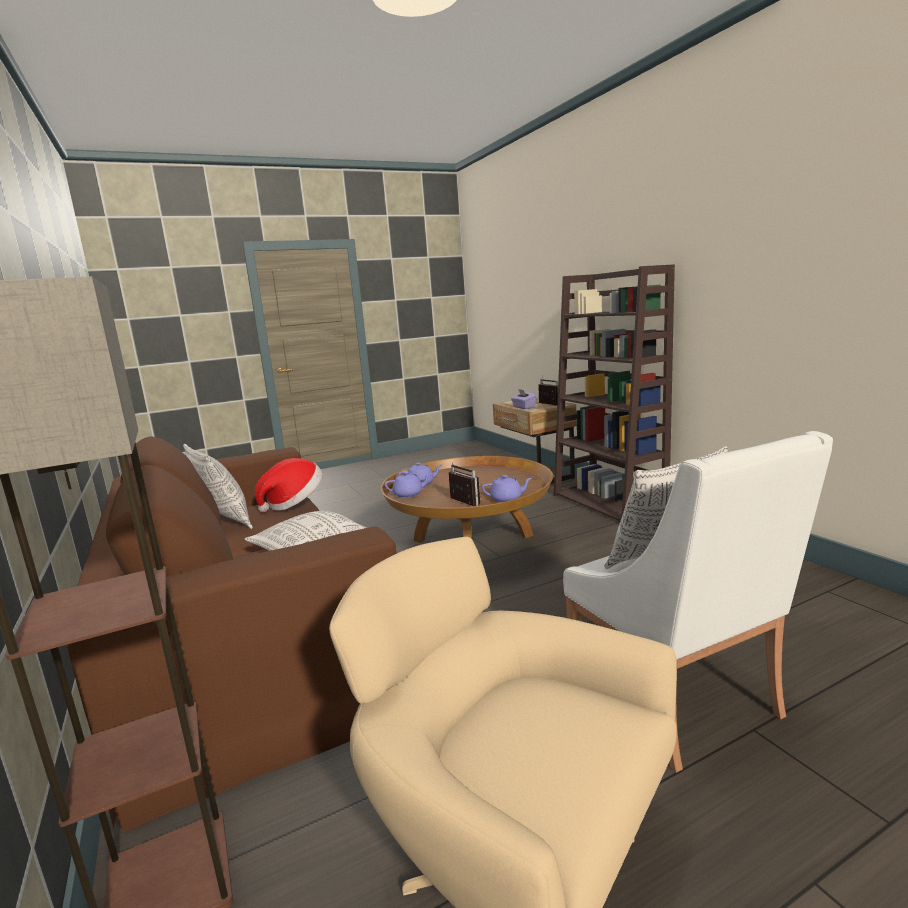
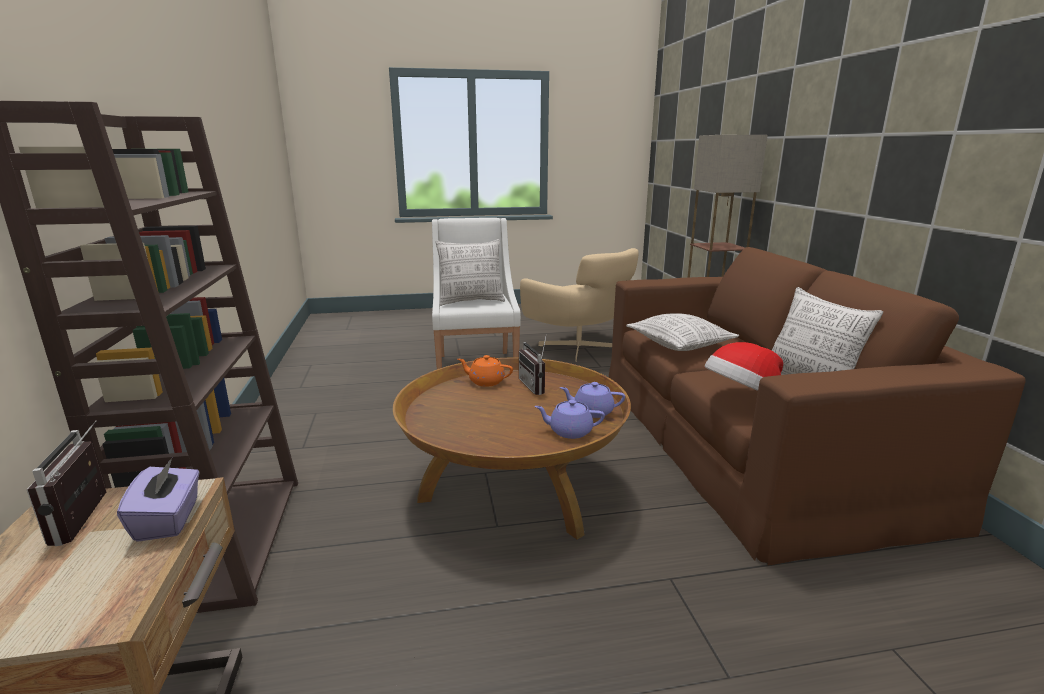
camera: 165 degrees left, 5 degrees up
(507, 499) = (485, 381): purple teapot -> orange teapot

